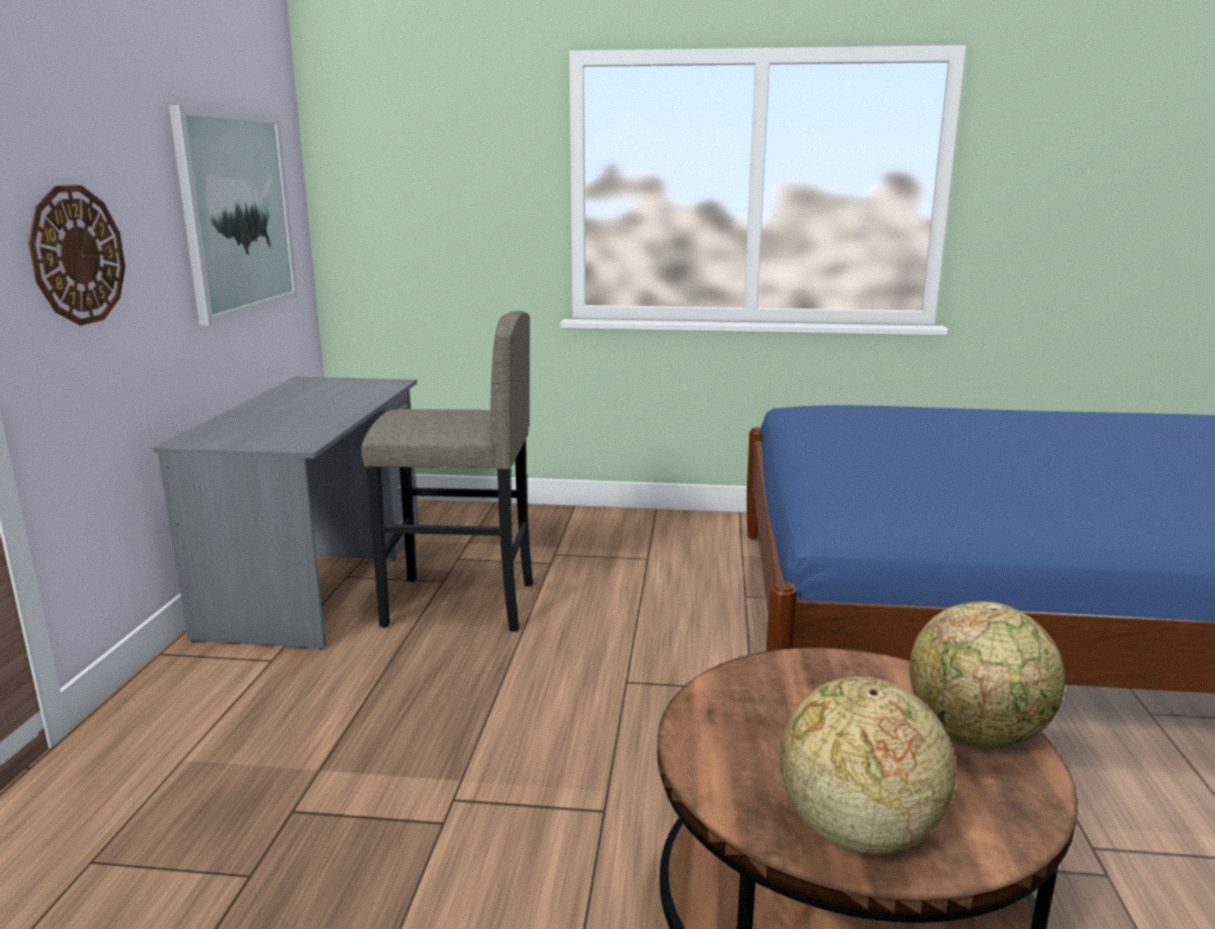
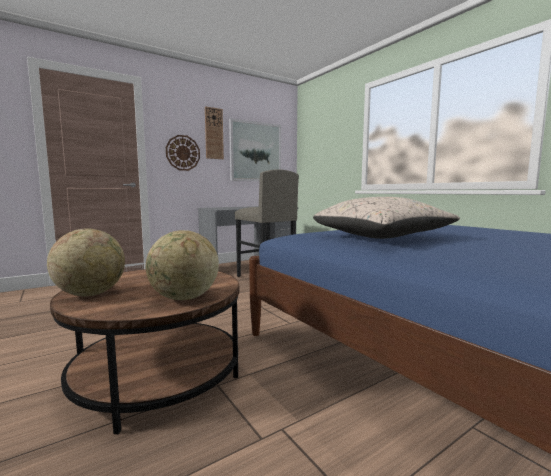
camera: 50 degrees right, 10 degrees down
(142, 165) = (214, 133): none -> wall clock
(1000, 493) = (381, 238): none -> beige pillow

